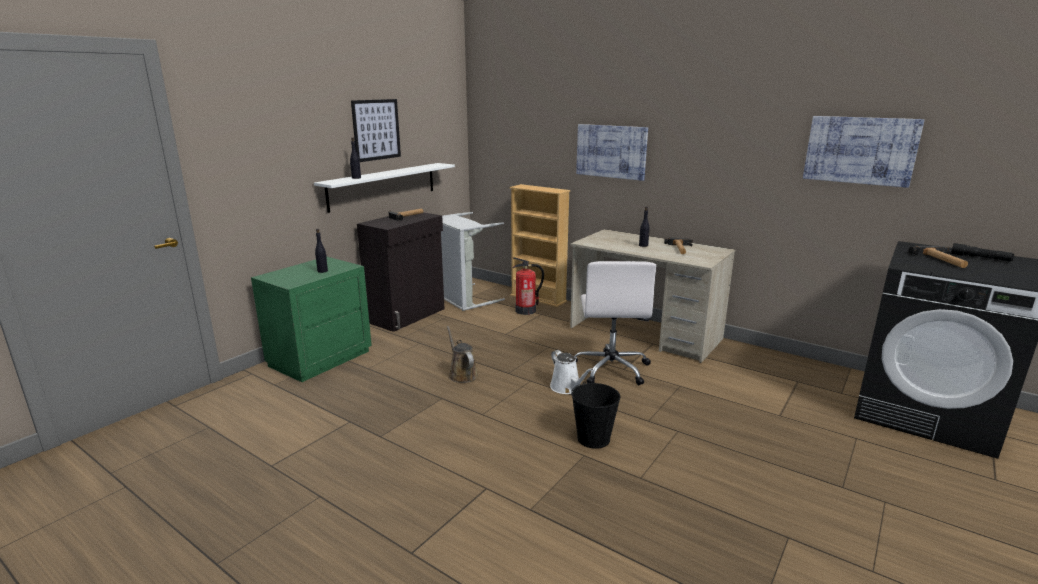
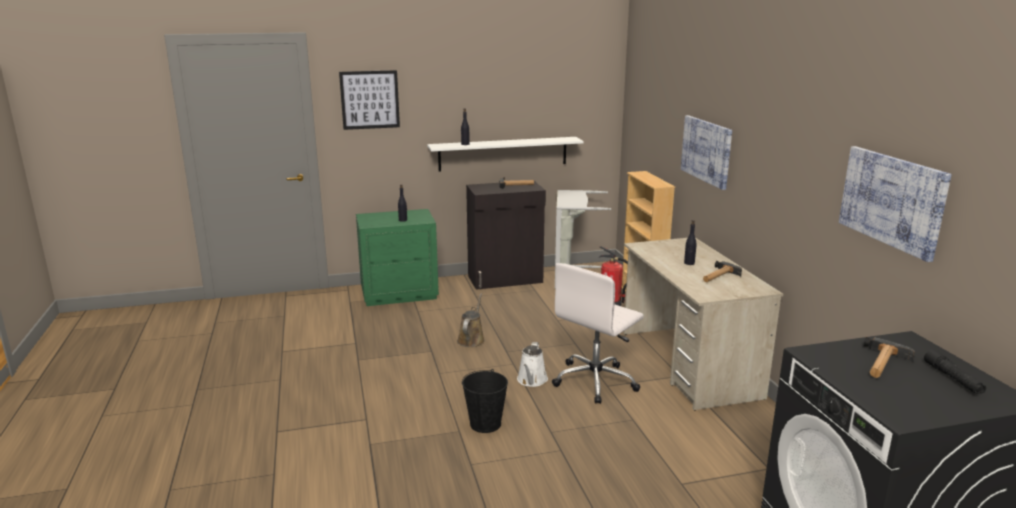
camera: 40 degrees right, 0 degrees up
(376, 130) = (500, 101): picture -> picture (370, 100)

